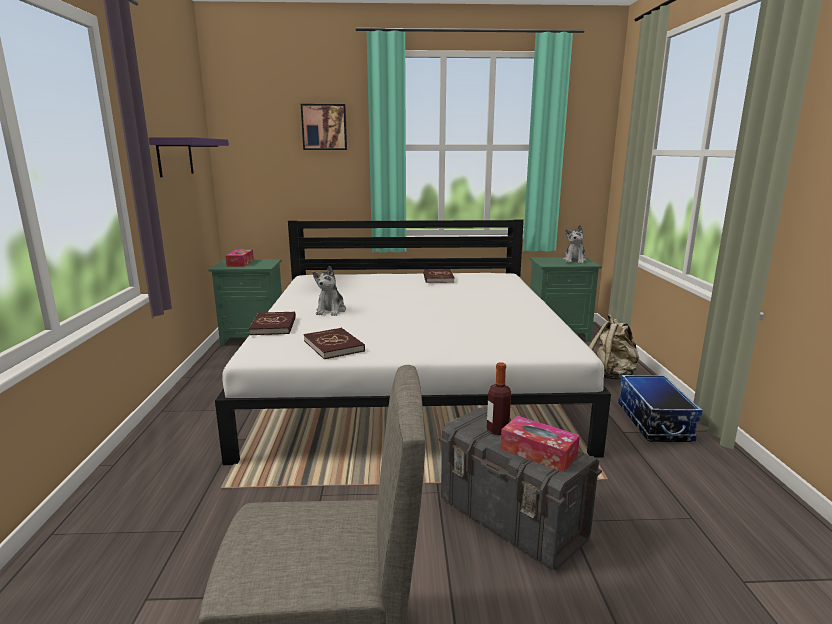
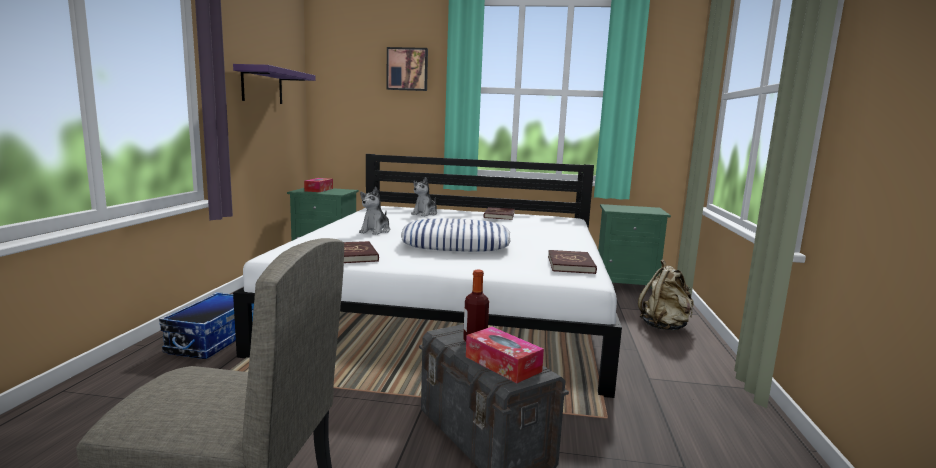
camera: 10 degrees right, 5 degrees down
(274, 326) = (313, 237): red book -> red book (571, 265)
(423, 320) = (456, 244): none -> pillow
(574, 260) = (645, 209): plush toy -> plush toy (425, 214)
(653, 422) = (687, 373): storage box -> storage box (212, 340)

